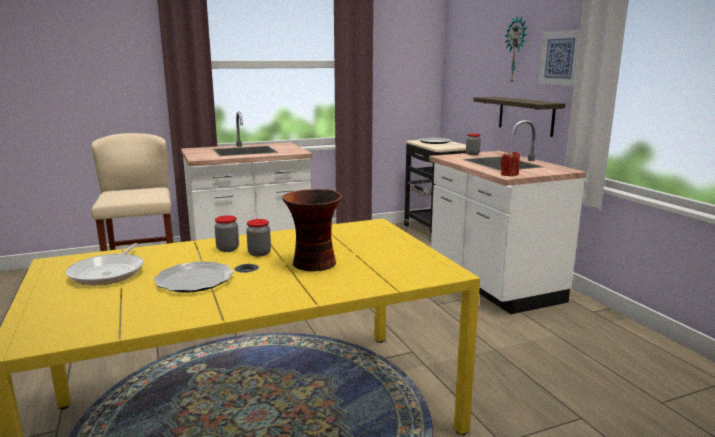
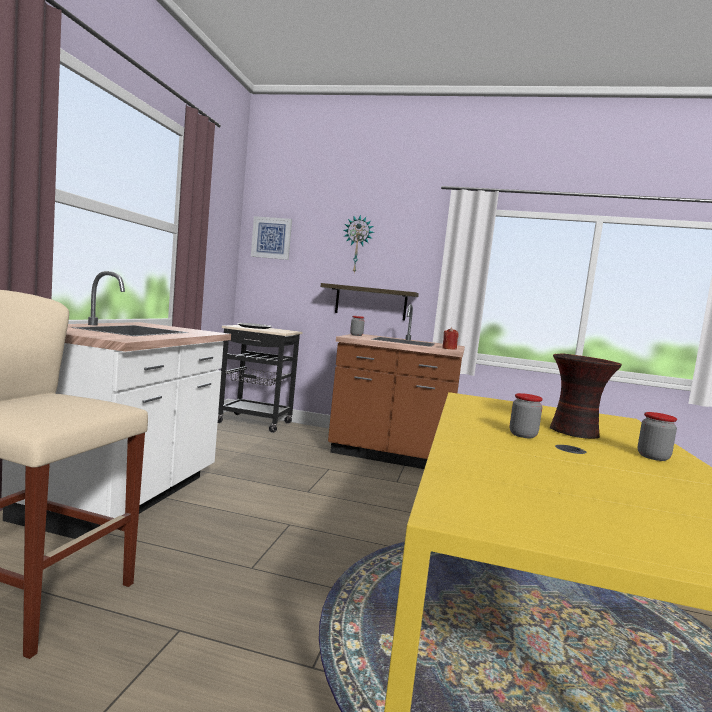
camera: 55 degrees left, 10 degrees down
(109, 272) = (546, 495): frying pan -> none
(194, 280) = (605, 471): plate -> none
(227, 249) = (492, 438): jar -> jar (653, 457)
(492, 285) = (390, 455): white counter -> brown counter
(561, 58) = (412, 256): picture -> picture (271, 238)

